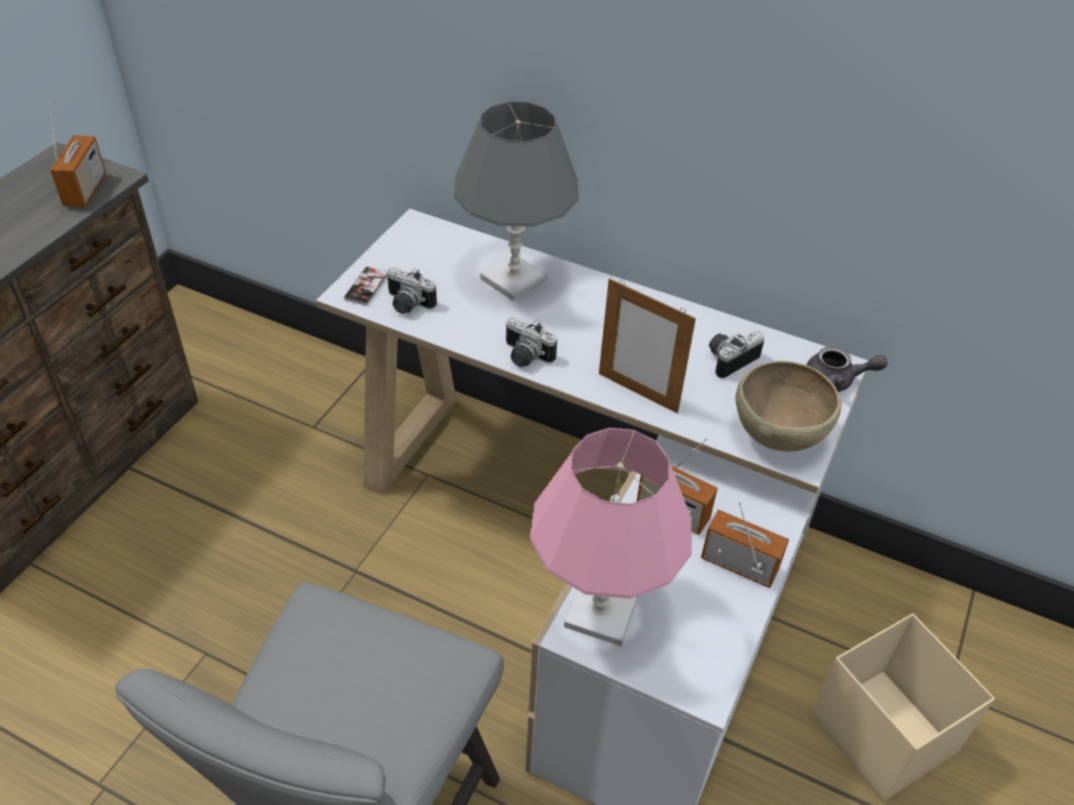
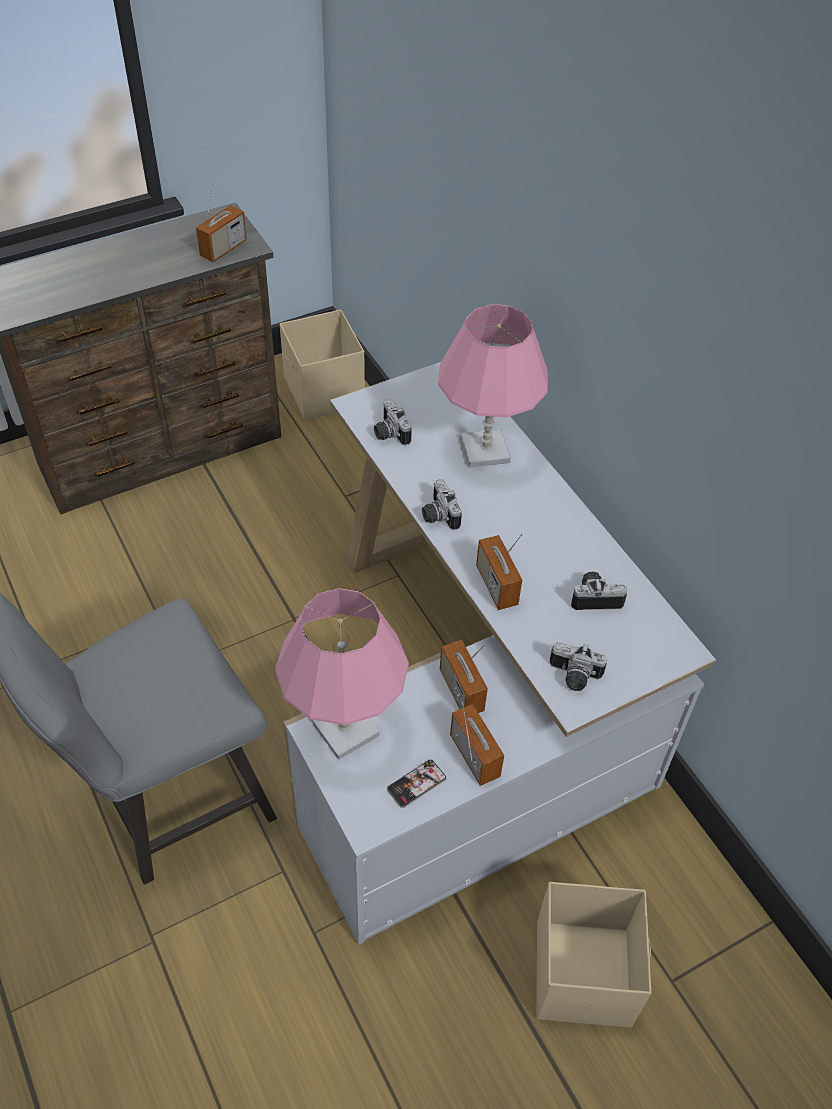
camera: 35 degrees right, 5 degrees up
(211, 340) = (323, 392): none -> beige storage box
(366, 287) = (372, 406): phone -> phone (416, 784)
(514, 280) = (485, 450): grey table lamp -> pink table lamp
(637, 392) = (496, 586): picture frame -> radio
(778, 436) = (573, 677): brown bowl -> camera
(836, 381) = (668, 660): grey teapot -> none

